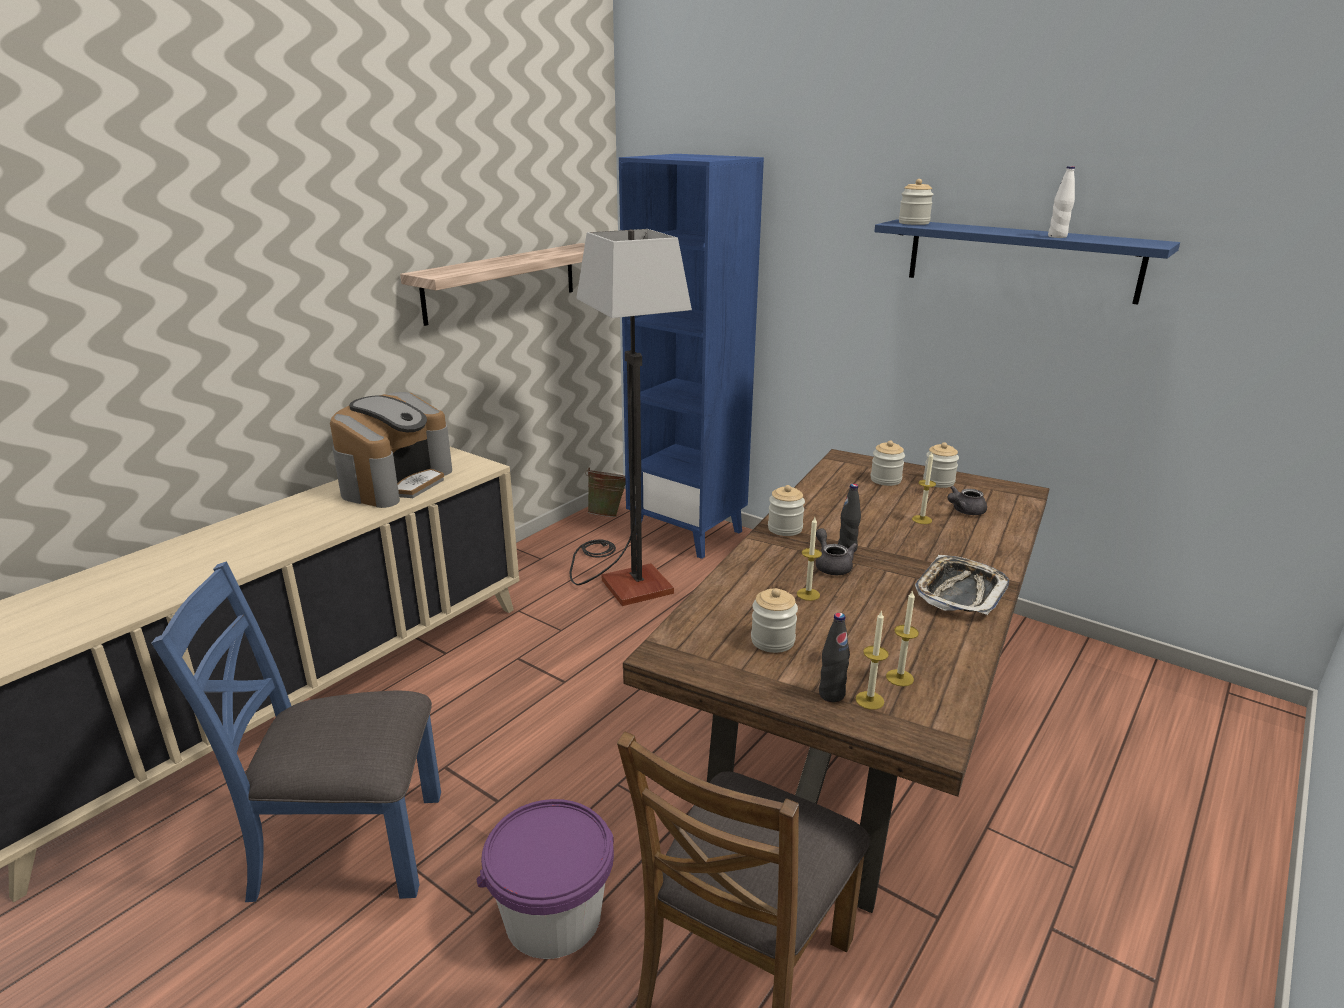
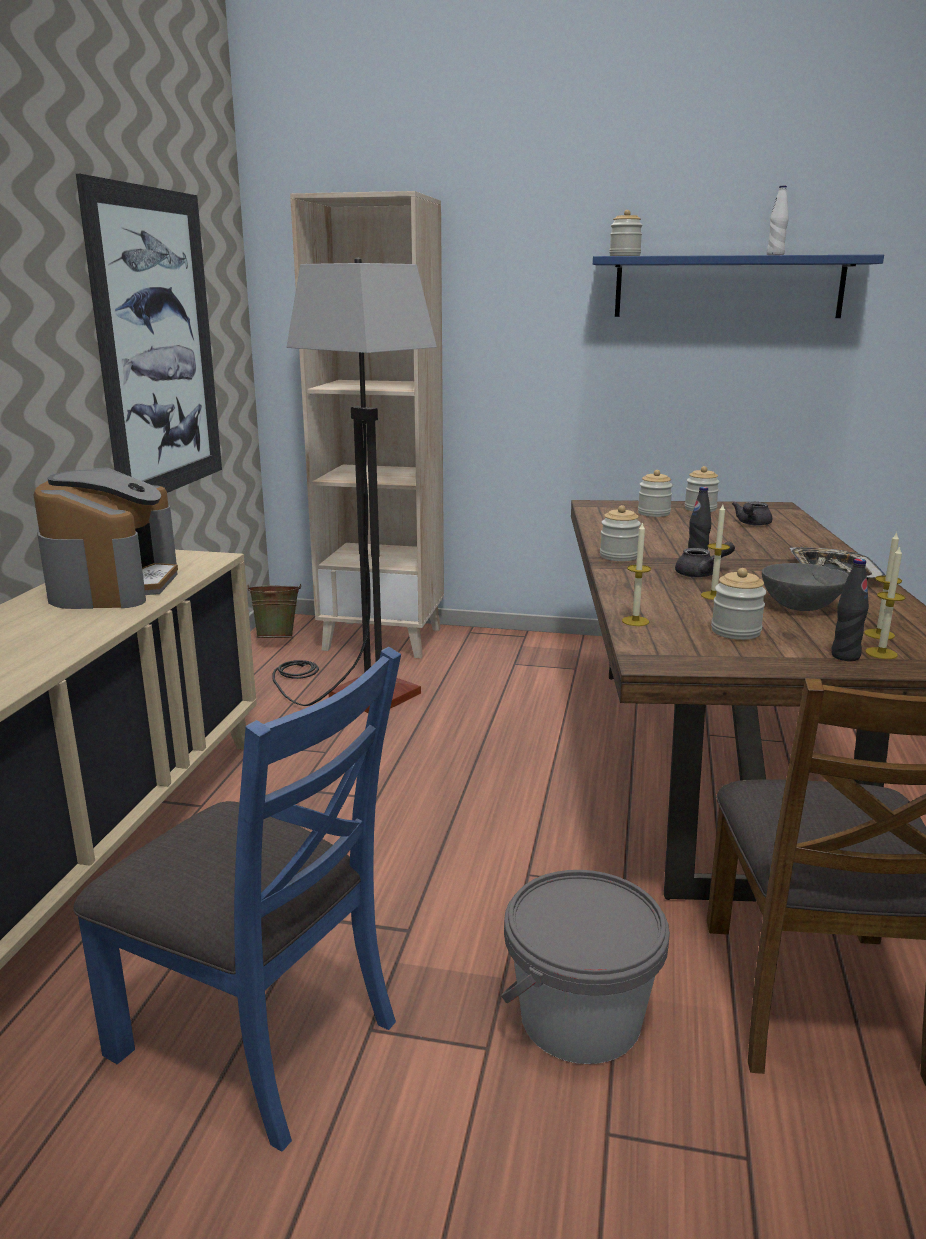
camera: 25 degrees left, 5 degrees down
(346, 845) = (258, 1036): blue chair -> blue chair turned 120 degrees counterclockwise
(501, 282) = (158, 345): shelf -> picture
(553, 916) = (580, 1017): purple bucket -> grey bucket
(688, 532) = (384, 639): blue bookcase -> beige bookcase
(831, 565) = (701, 574): grey teapot -> grey teapot turned 120 degrees clockwise
(872, 625) = (801, 606): none -> grey bowl
(922, 519) = (726, 534): candle -> candle (635, 621)

